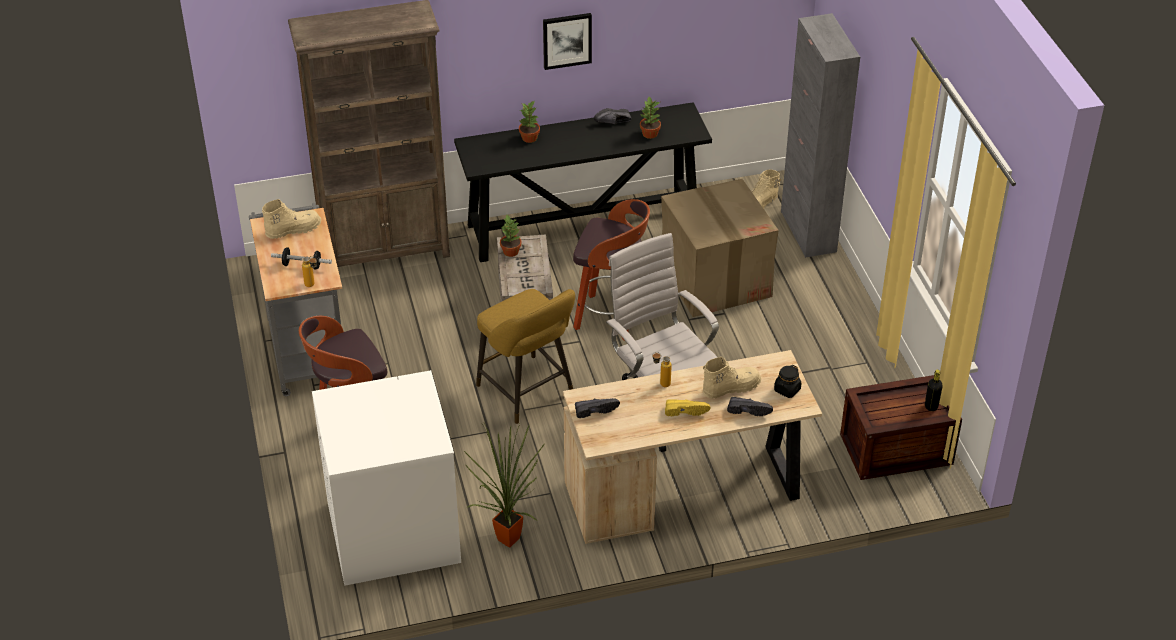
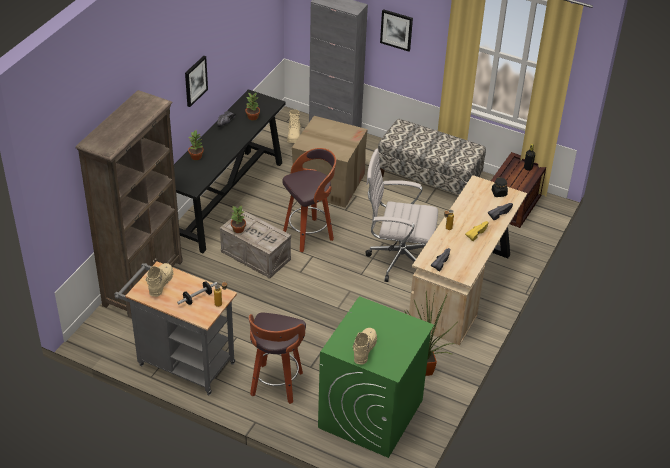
camera: 50 degrees left, 0 degrees up
(392, 533) = (371, 414): white washing machine -> green washing machine
(528, 393) = (327, 298): yellow stool -> none
(730, 388) = (476, 209): beige boot -> beige boot (364, 349)
(836, 353) = (428, 180): none -> bench
(881, 112) = (396, 29): none -> picture

